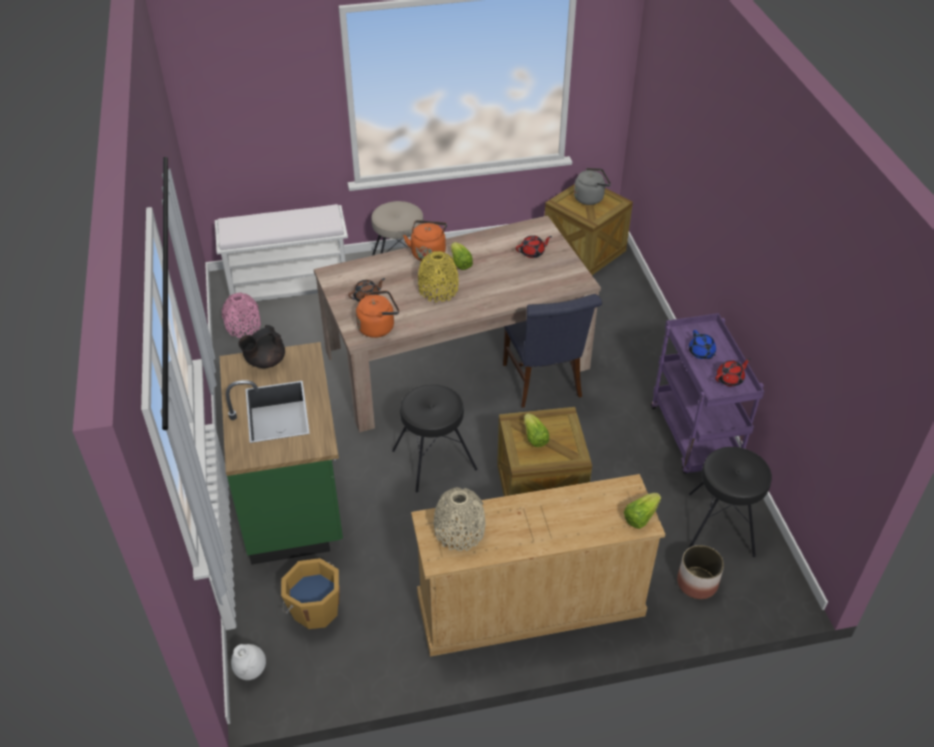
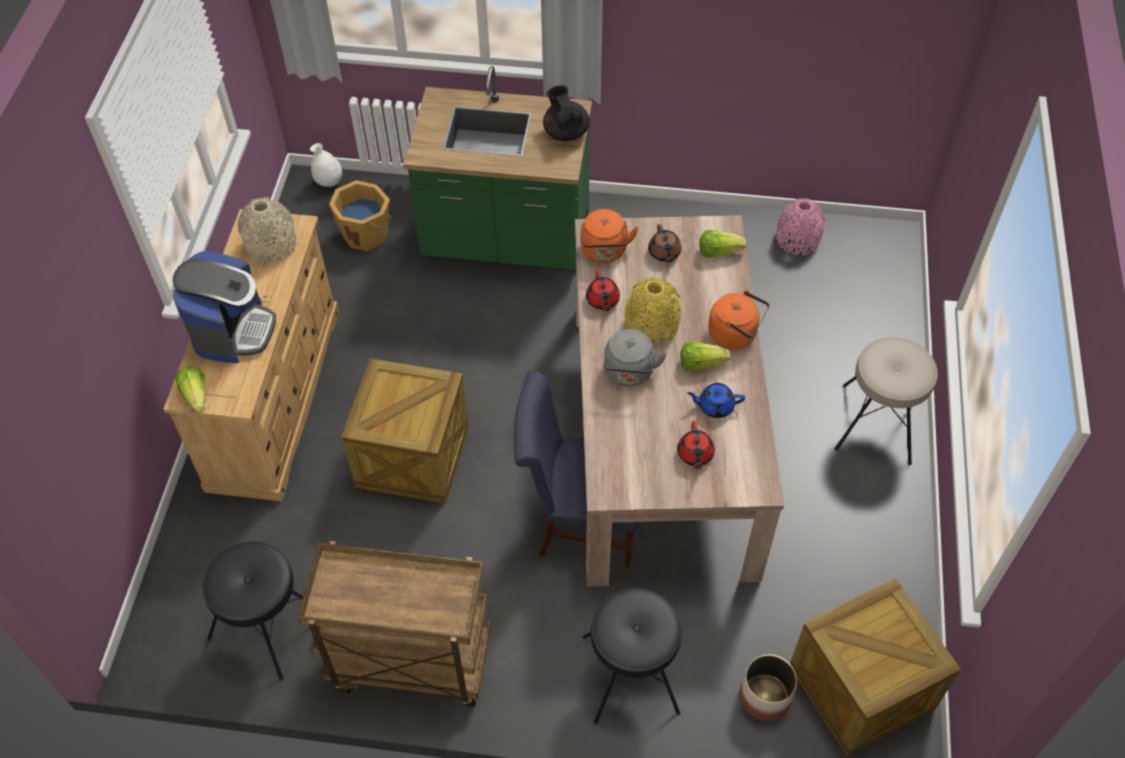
camera: 110 degrees right, 10 degrees up
(290, 287) = (863, 295): white bench -> none
(433, 459) = (505, 368): black stool -> black stool (631, 674)
(534, 437) = (410, 396): lettuce -> lettuce (718, 252)
(565, 519) = (233, 330): none -> coffee machine
(590, 198) = (893, 653): grey kettle -> grey kettle (629, 373)
(695, 438) = (409, 663): purple cart -> brown cart
(696, 583) = (211, 559): planter -> planter (765, 696)
(701, 353) = (412, 588): blue teapot -> blue teapot (715, 406)
(730, 379) = (349, 600): red teapot -> red teapot (602, 300)

